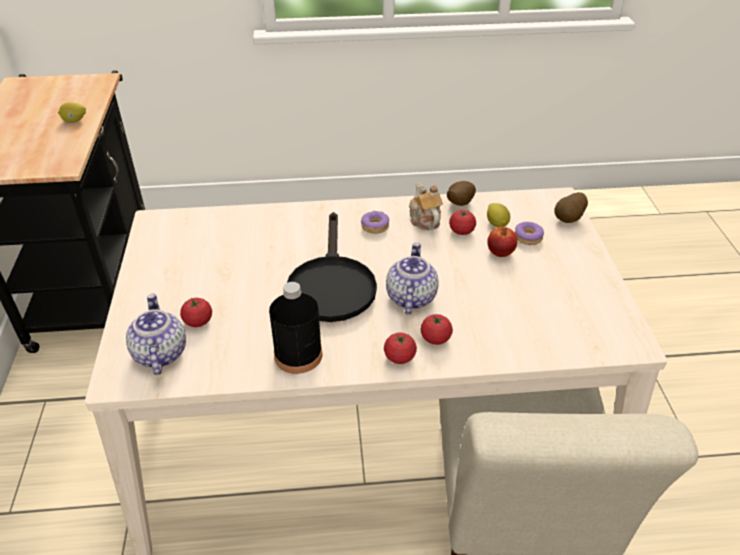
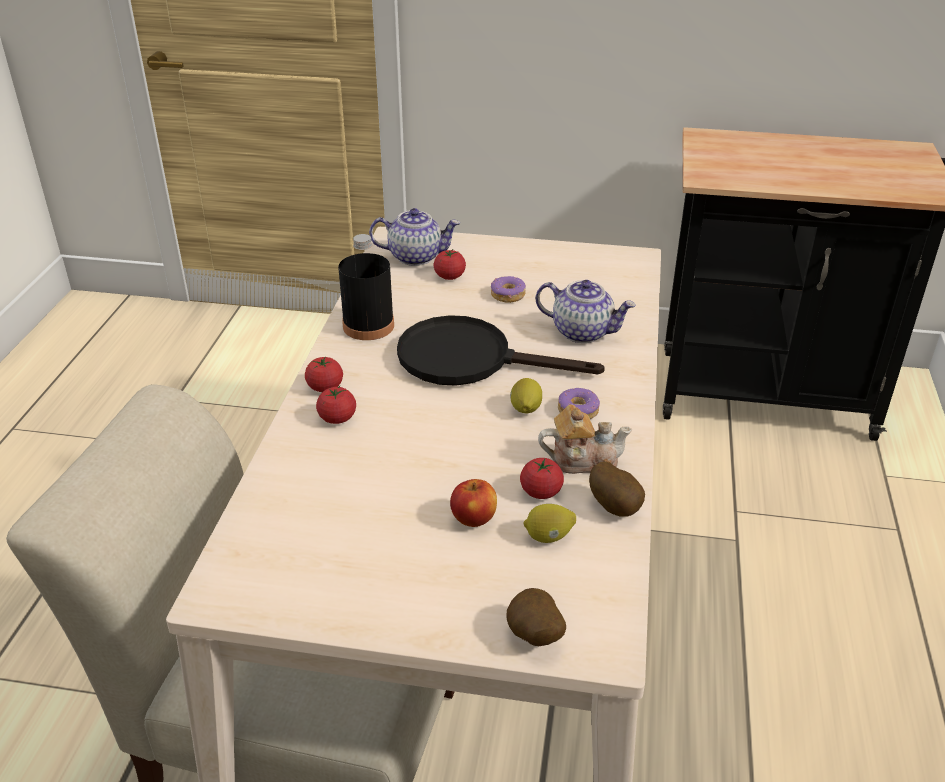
camera: 105 degrees right, 5 degrees down
(74, 121) = (813, 181): lemon -> lemon (525, 409)
(410, 297) = (418, 413): teapot -> teapot (583, 332)
(528, 237) = (499, 563): donut -> donut (508, 295)

